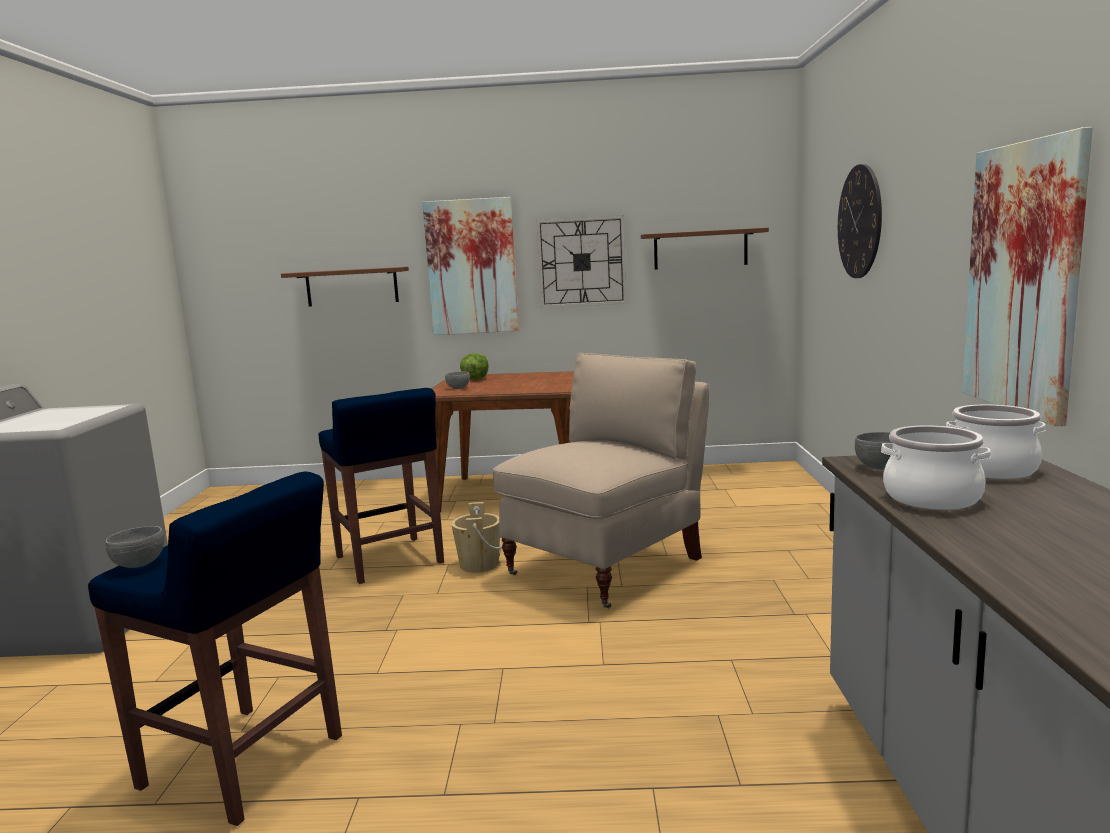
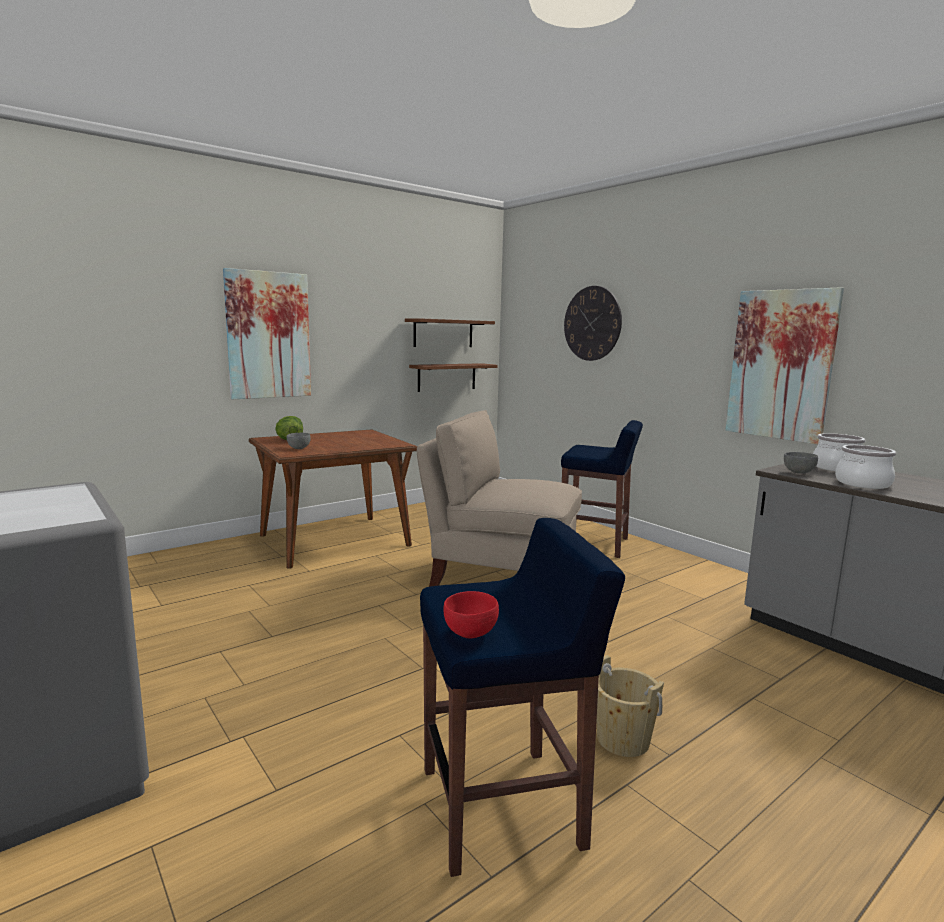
camera: 40 degrees left, 0 degrees up
(139, 565) = (471, 633): grey bowl -> red bowl
(352, 286) = (141, 348): brown shelf -> brown shelf (447, 377)
(389, 561) = (320, 615): blue stool -> blue stool (595, 544)
(479, 564) = (405, 599): beige bucket -> beige bucket (623, 740)
(581, 262) = (361, 337): wall clock -> none
(607, 566) = (500, 578): beige chair -> beige chair turned 75 degrees counterclockwise

